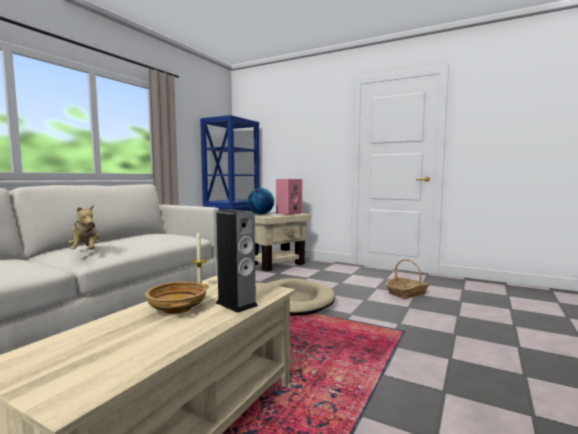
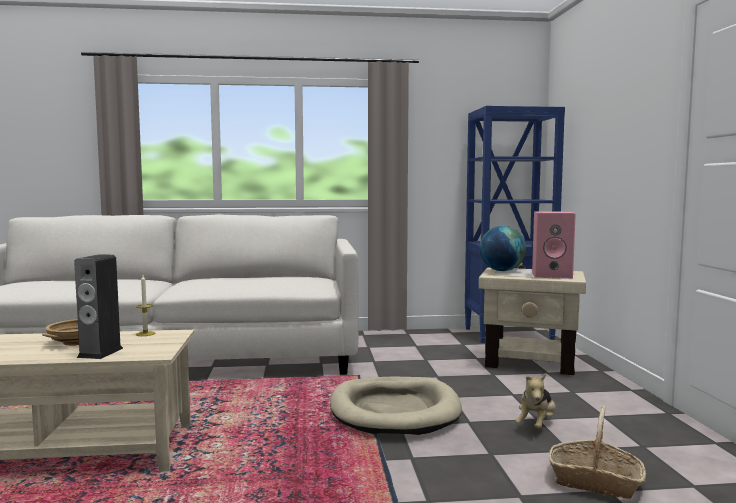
camera: 55 degrees right, 0 degrees up
(86, 251) = (187, 283): plush toy -> plush toy (536, 425)

